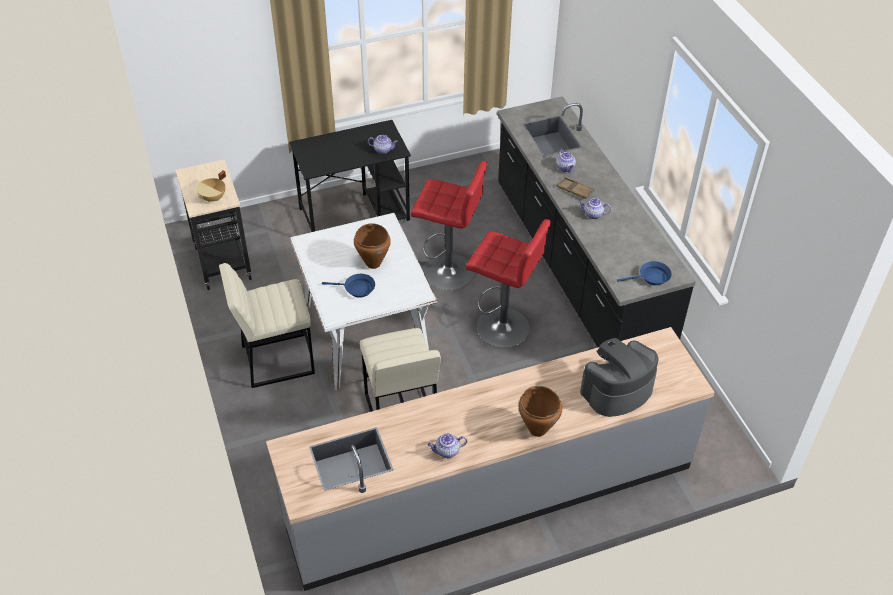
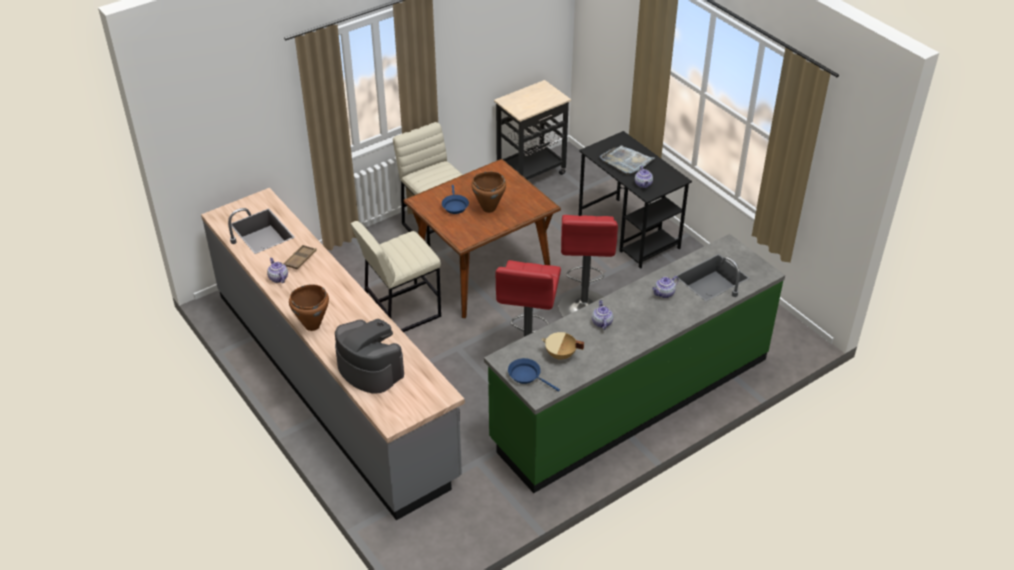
camera: 75 degrees right, 5 degrees down
(213, 198) = (520, 105): beige cooking pot -> beige cooking pot (560, 355)
(341, 152) = (626, 161): none -> grey tray
(366, 335) = (482, 272): white dining table -> brown dining table
(575, 190) = (633, 305): brown tray -> brown tray (300, 259)
(577, 270) = (631, 399): black counter -> green counter
(651, 277) = (527, 376): blue frying pan -> blue frying pan turned 150 degrees clockwise

